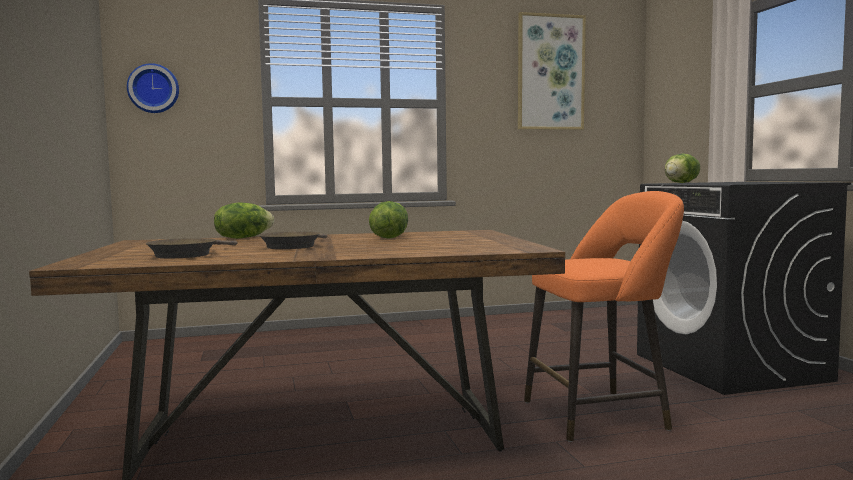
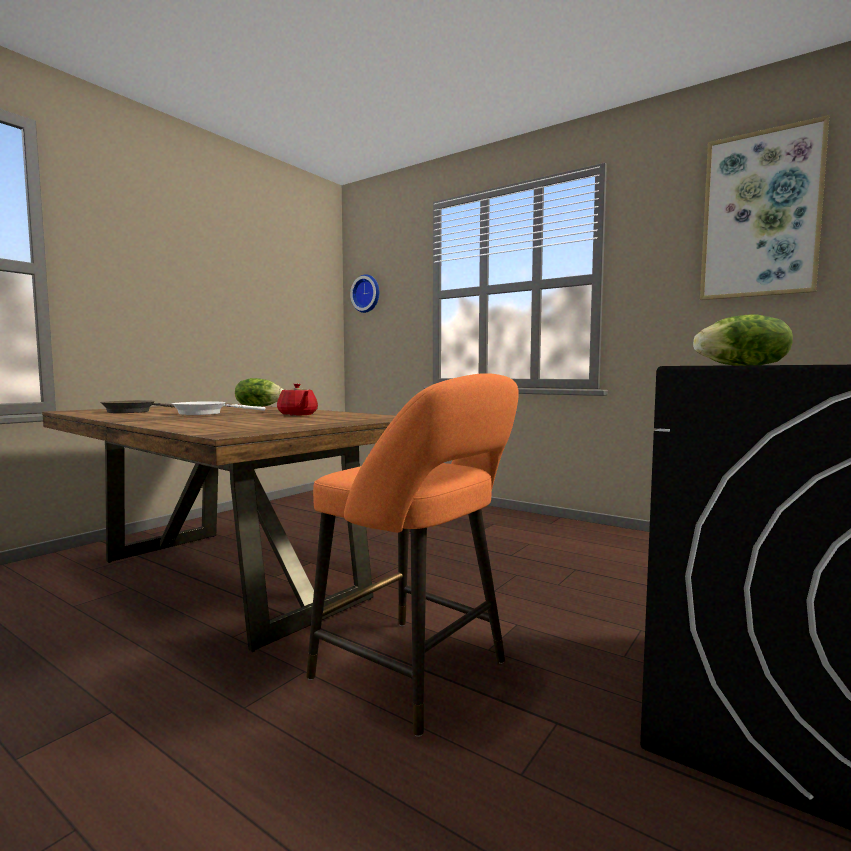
camera: 50 degrees right, 0 degrees up
(293, 246) = (205, 413): brown frying pan -> white frying pan
(389, 237) = (298, 415): lettuce -> red teapot

